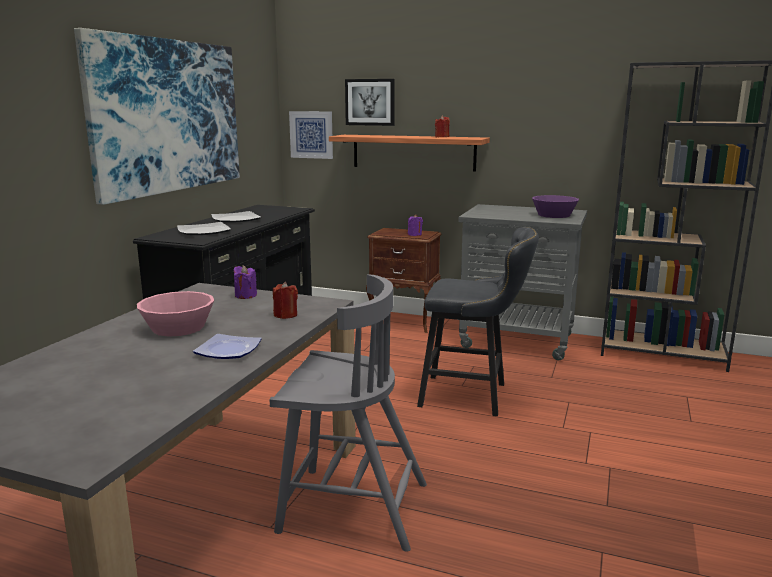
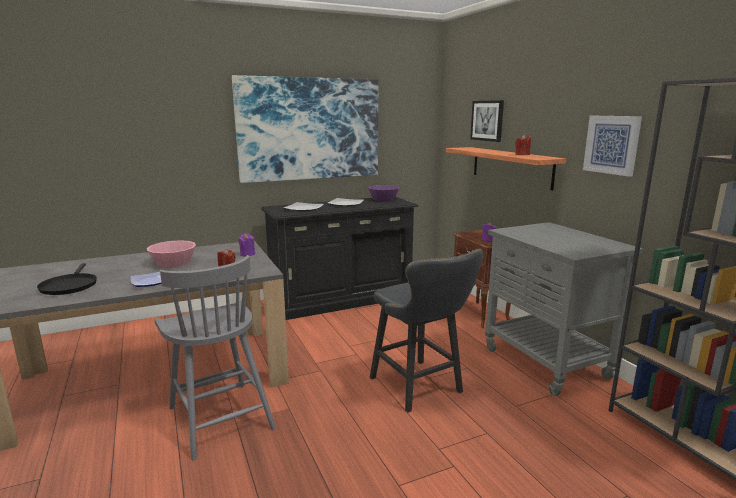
camera: 45 degrees right, 0 degrees up
(121, 393) = (69, 286): none -> black frying pan
(311, 134) = (453, 145): picture -> picture (611, 144)
(554, 215) = (582, 245): purple bowl -> purple bowl (383, 199)

